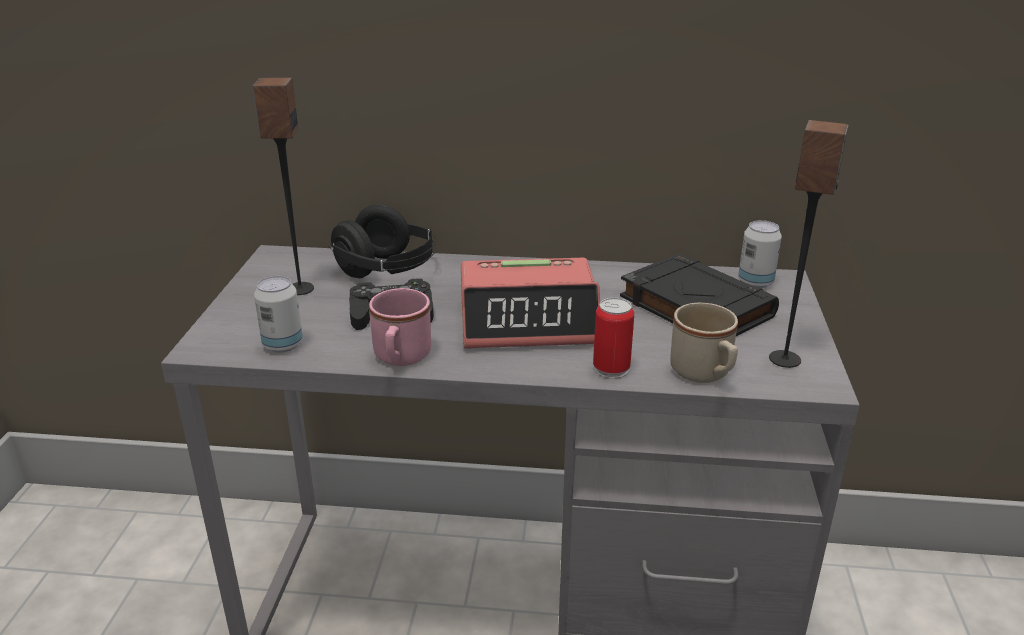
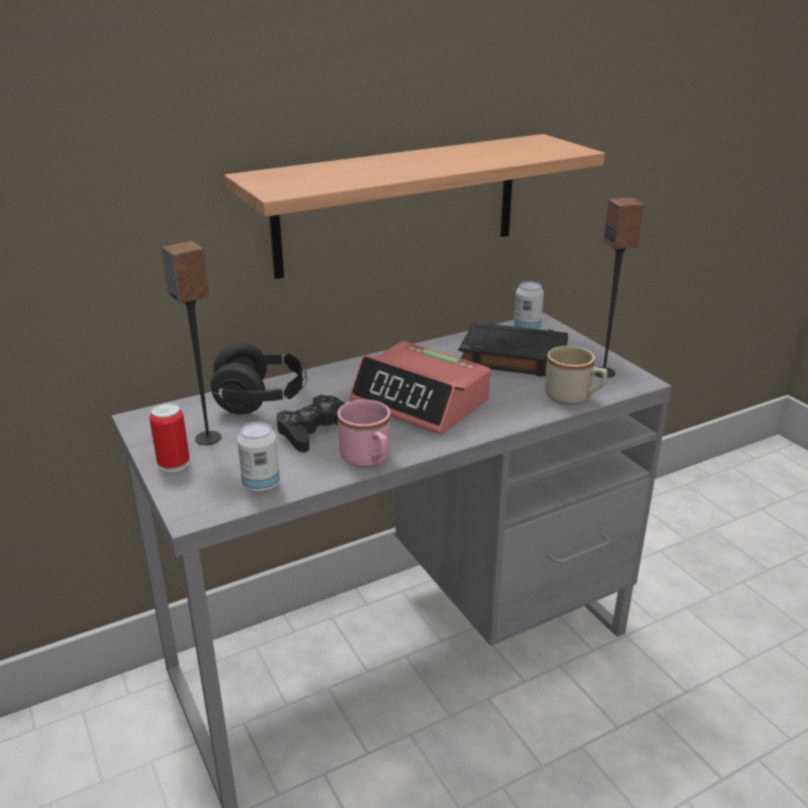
camera: 35 degrees left, 0 degrees up
(529, 321) = (421, 402): alarm clock -> alarm clock turned 75 degrees clockwise
(602, 90) = (398, 205): none -> shelf
(611, 369) = (516, 414): can -> can (174, 464)

